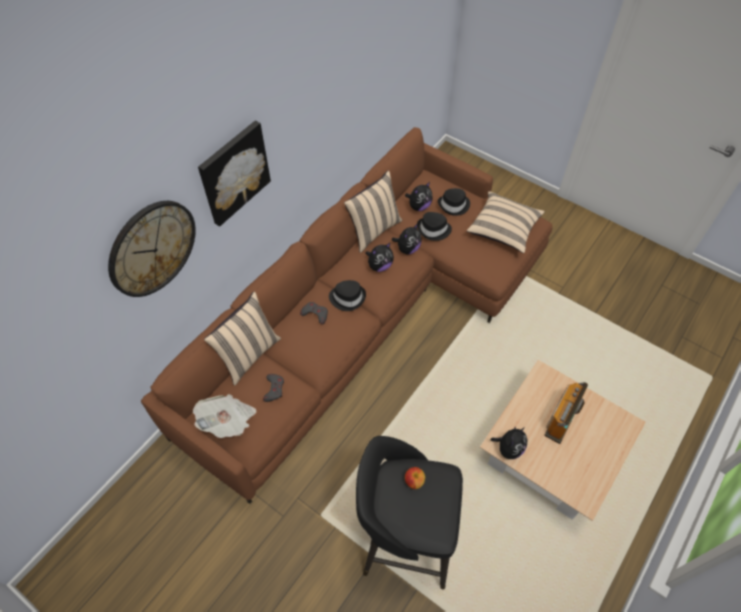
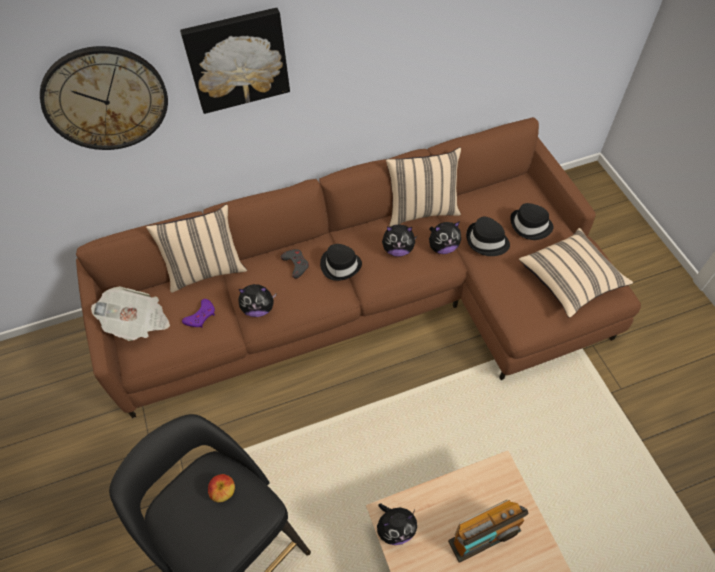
camera: 35 degrees right, 0 degrees up
(274, 389) = (201, 316): grey game controller -> purple game controller
(419, 206) = (489, 209): plush toy -> plush toy (258, 309)

